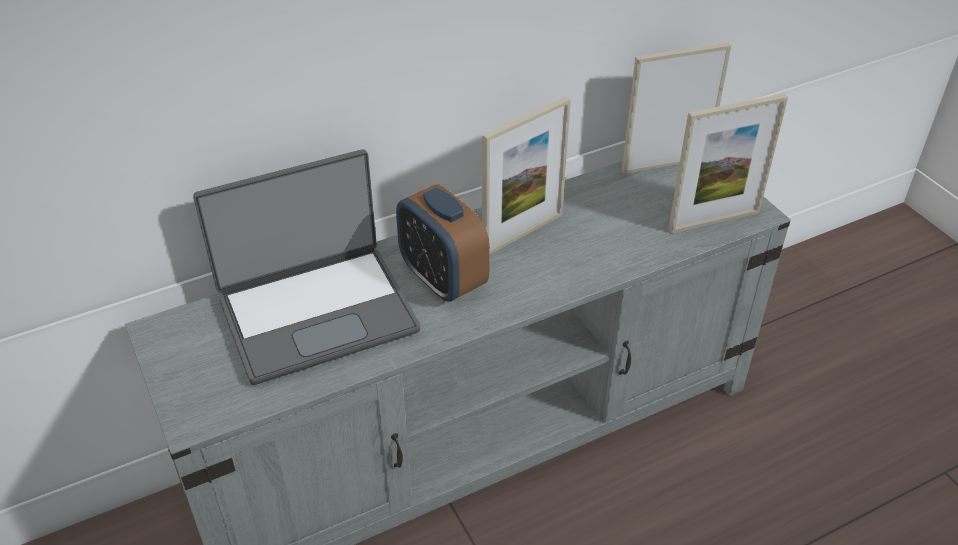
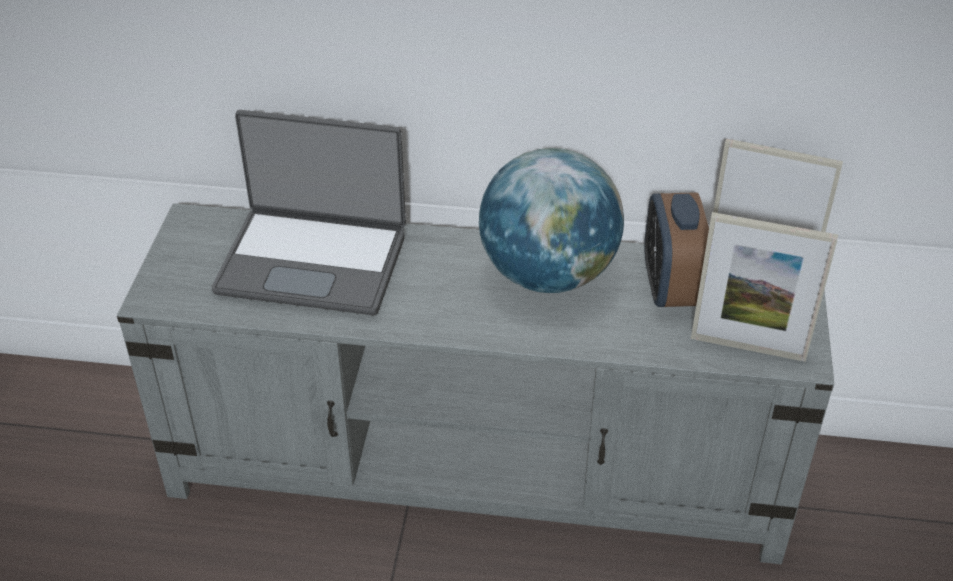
camera: 35 degrees right, 0 degrees up
(443, 279) = (438, 282): alarm clock -> alarm clock (670, 287)
(522, 233) = (548, 274): picture frame -> globe

